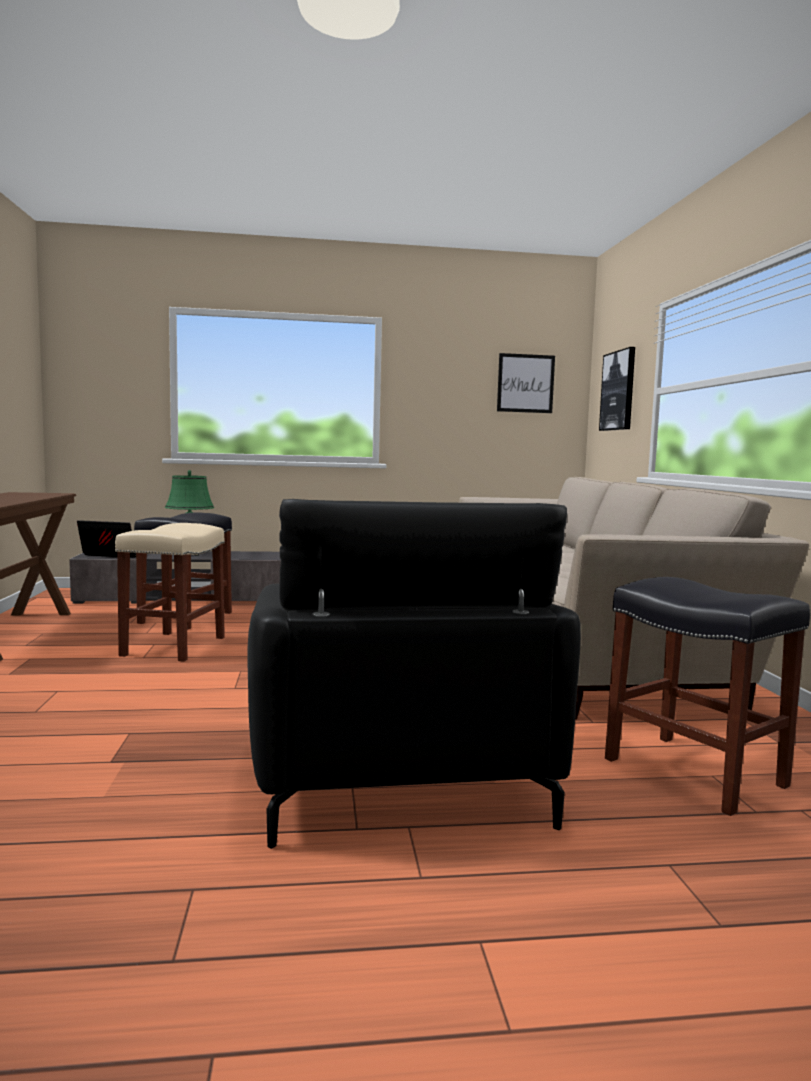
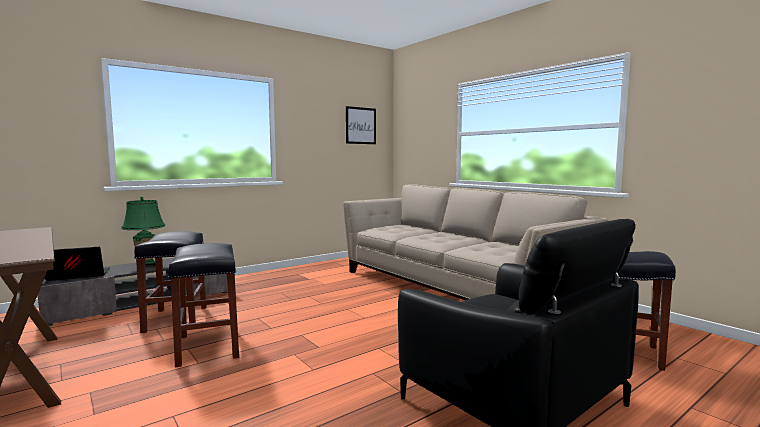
camera: 30 degrees left, 0 degrees up
(174, 646) = (208, 346): beige stool -> black stool
(618, 391) = (423, 132): picture -> none

